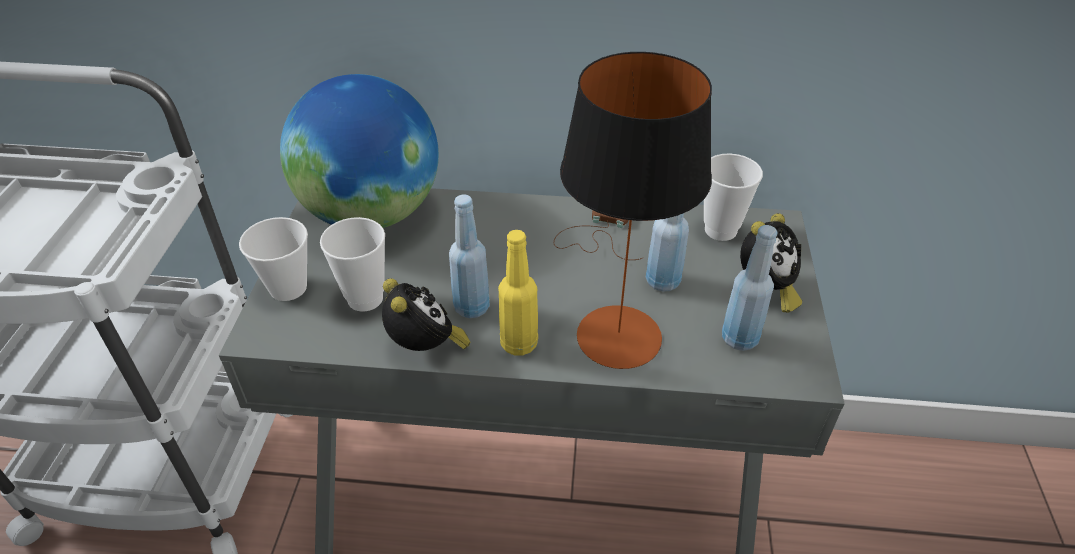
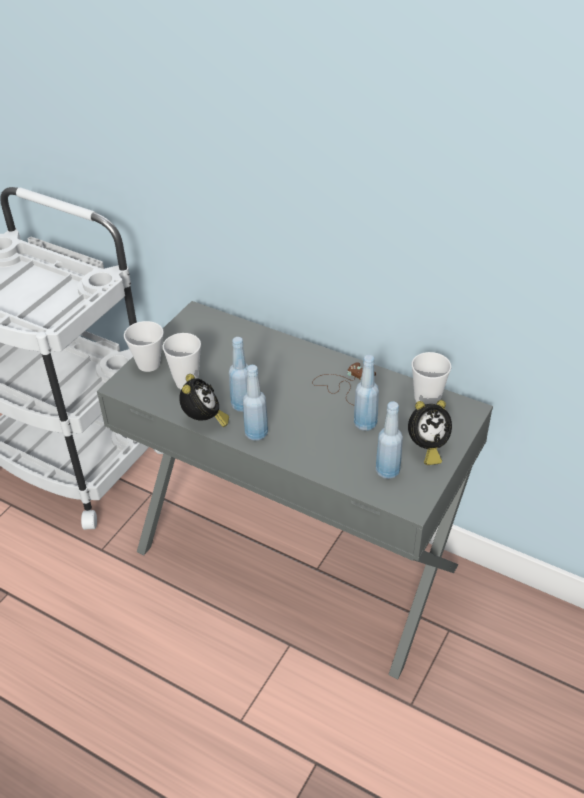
camera: 25 degrees right, 0 degrees up
(371, 214) = (217, 332): globe -> none
(519, 344) = (256, 434): yellow bottle -> blue bottle
(618, 337) = (315, 447): table lamp -> none

